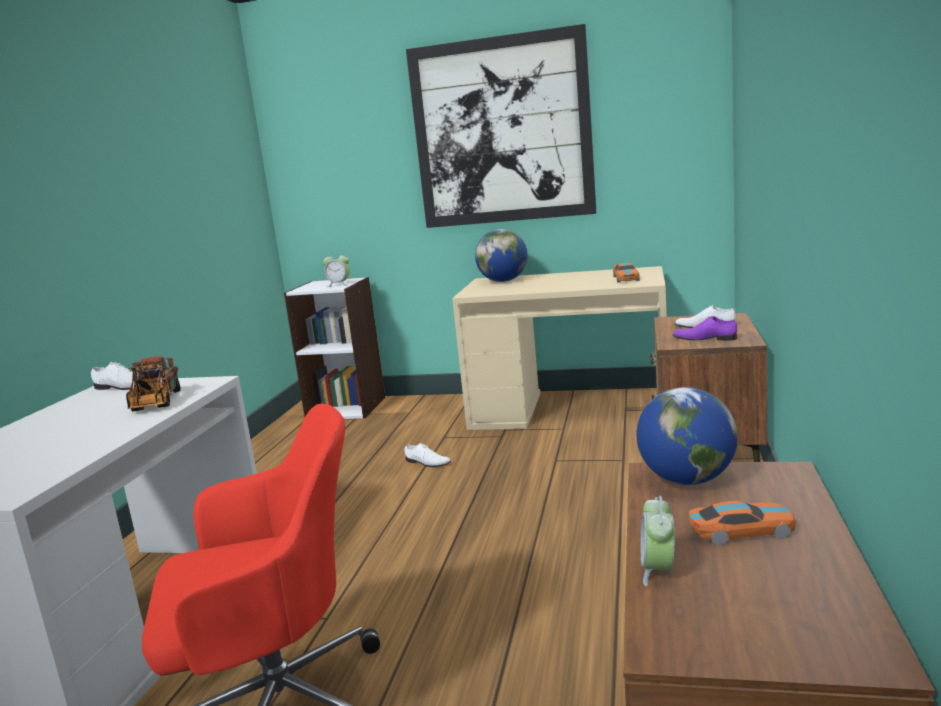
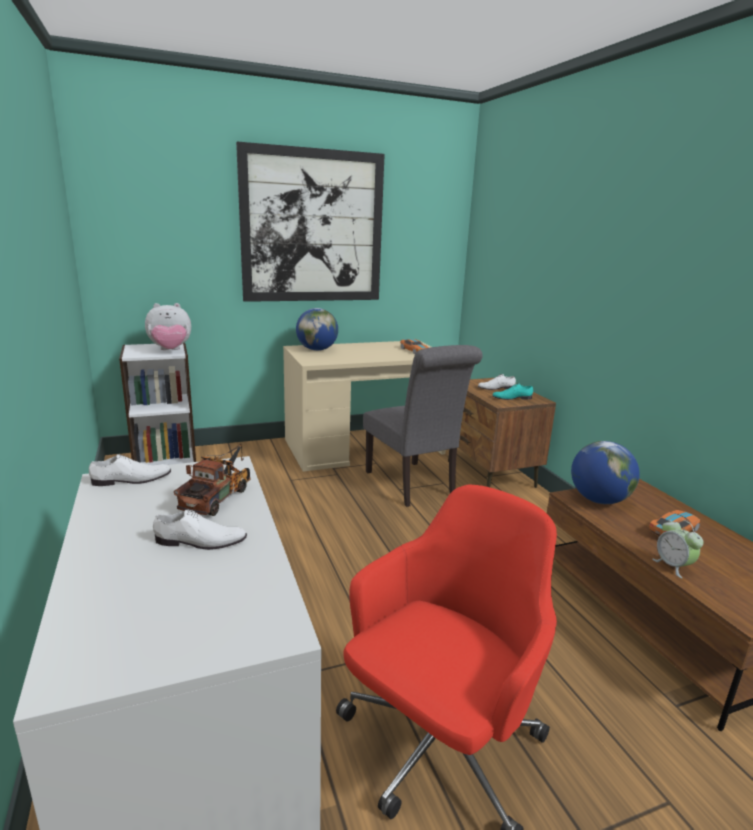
camera: 35 degrees left, 5 degrees up
(155, 403) = (219, 496): toy truck -> toy truck turned 120 degrees counterclockwise
(339, 285) = (170, 350): alarm clock -> plush toy
(427, 462) = (302, 504): white shoe -> white shoe (200, 541)
(578, 458) = (413, 486): none -> grey chair
(705, 338) = (511, 398): purple shoe -> turquoise shoe

